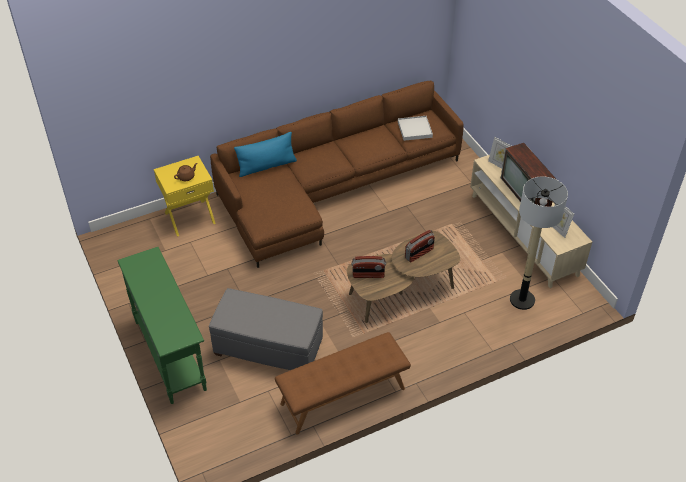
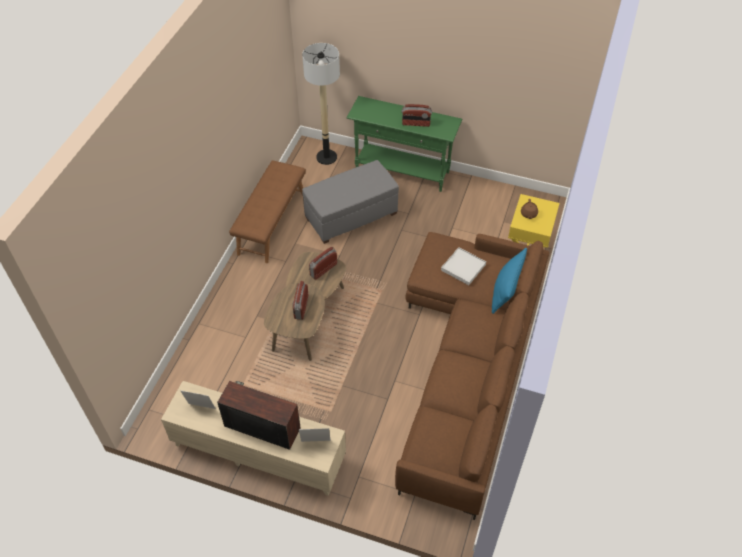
camera: 135 degrees right, 5 degrees up
(159, 284) = (416, 123): none -> radio
(414, 129) = (440, 431): white tray -> white tray (463, 267)
(522, 300) = (208, 382): floor lamp -> floor lamp (326, 157)

